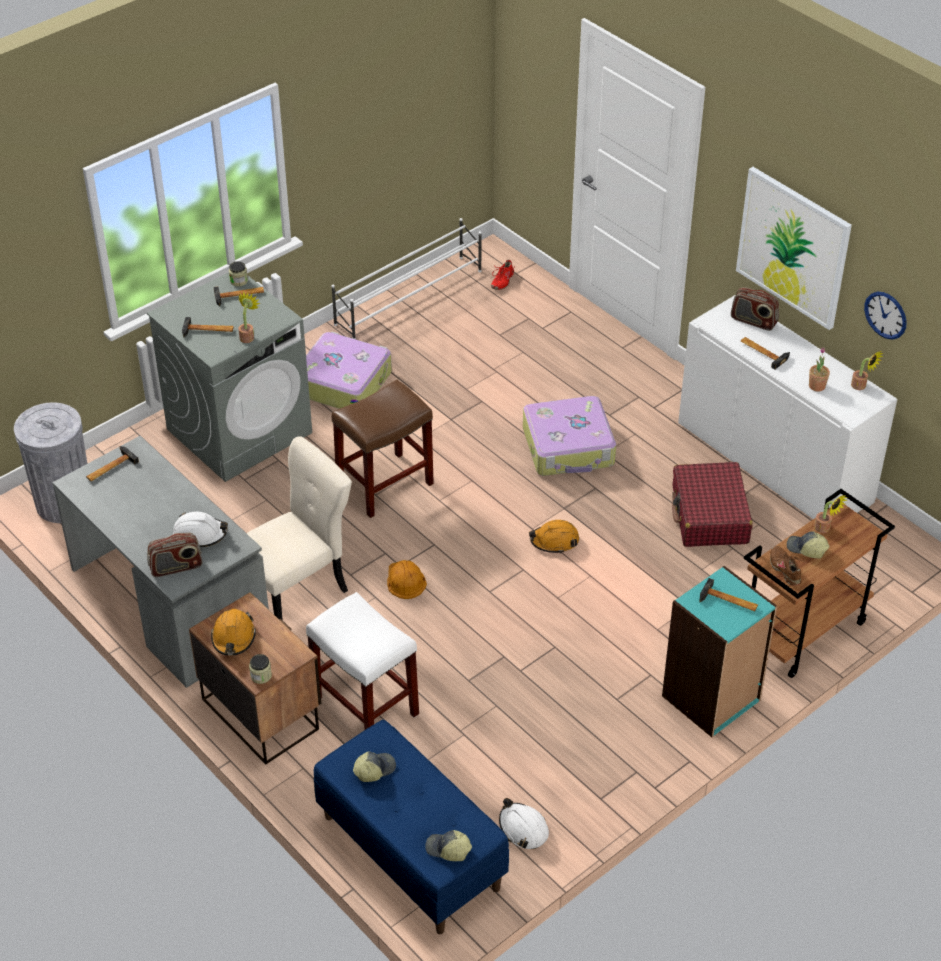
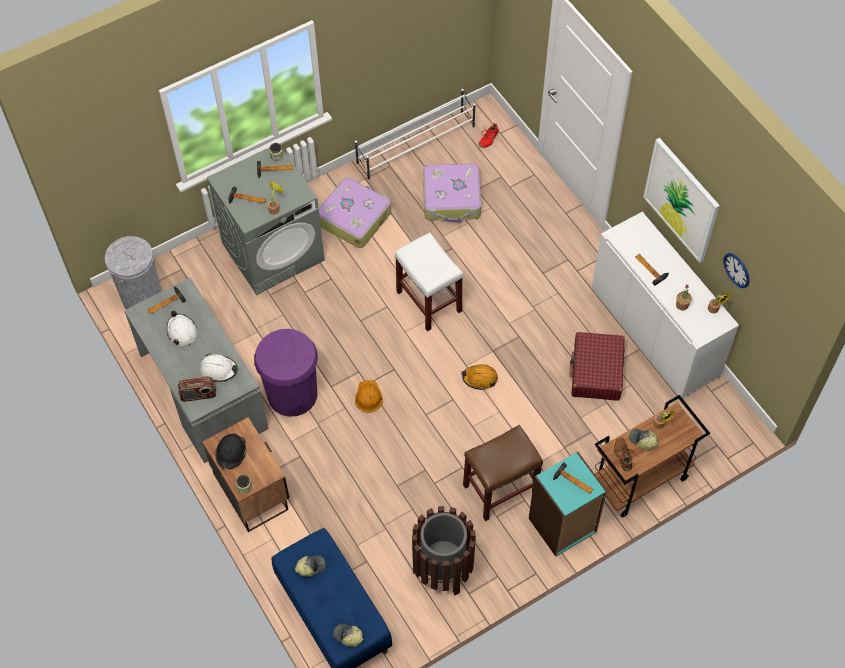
camera: 10 degrees right, 15 degrees up
(233, 637) = (231, 453): orange hard hat -> black hard hat
(297, 590) = (292, 394): beige chair -> purple trash can
(367, 707) = (323, 496): white stool -> white stool (429, 302)
(384, 485) = (368, 313): brown stool -> brown stool (500, 490)
(523, 829) = (411, 608): white hard hat -> white hard hat (182, 331)
(556, 772) = (443, 568): none -> brown trash can
(569, 447) = (507, 298): suitcase -> suitcase (452, 199)
(753, 321) = (649, 238): radio -> none

